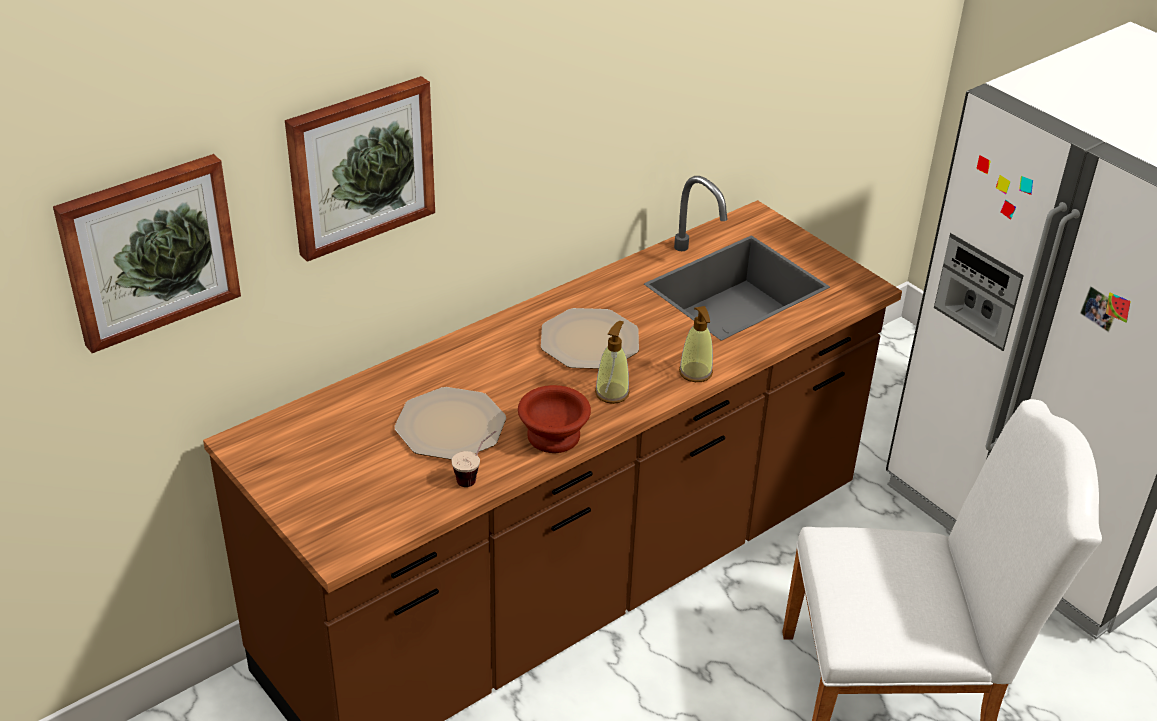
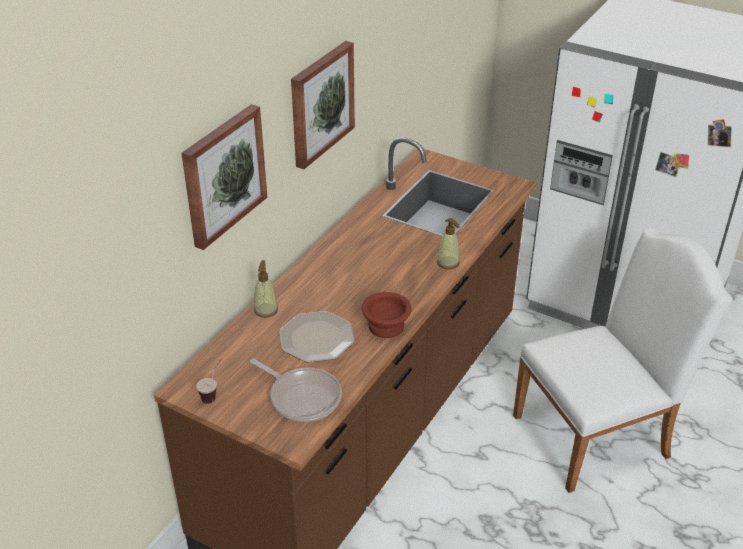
camera: 20 degrees left, 0 degrees up
(149, 250) = (111, 267): picture -> picture (320, 103)
(384, 497) = (302, 397): none -> frying pan
(475, 476) = (353, 366): cup -> cup (213, 393)
(588, 341) = (370, 260): plate -> none
(612, 393) = (405, 289): soap dispenser -> soap dispenser (266, 310)

